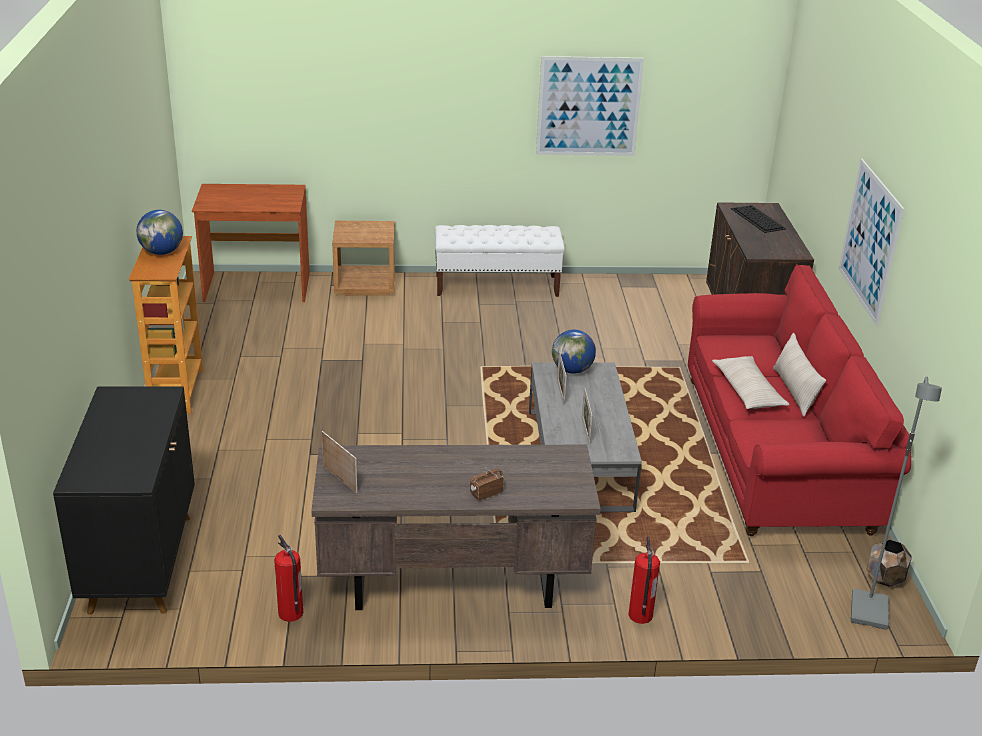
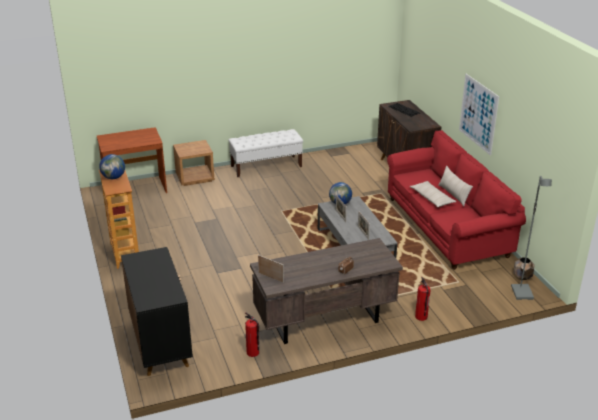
camera: 15 degrees left, 0 degrees up
(588, 106) = (304, 62): picture -> none

